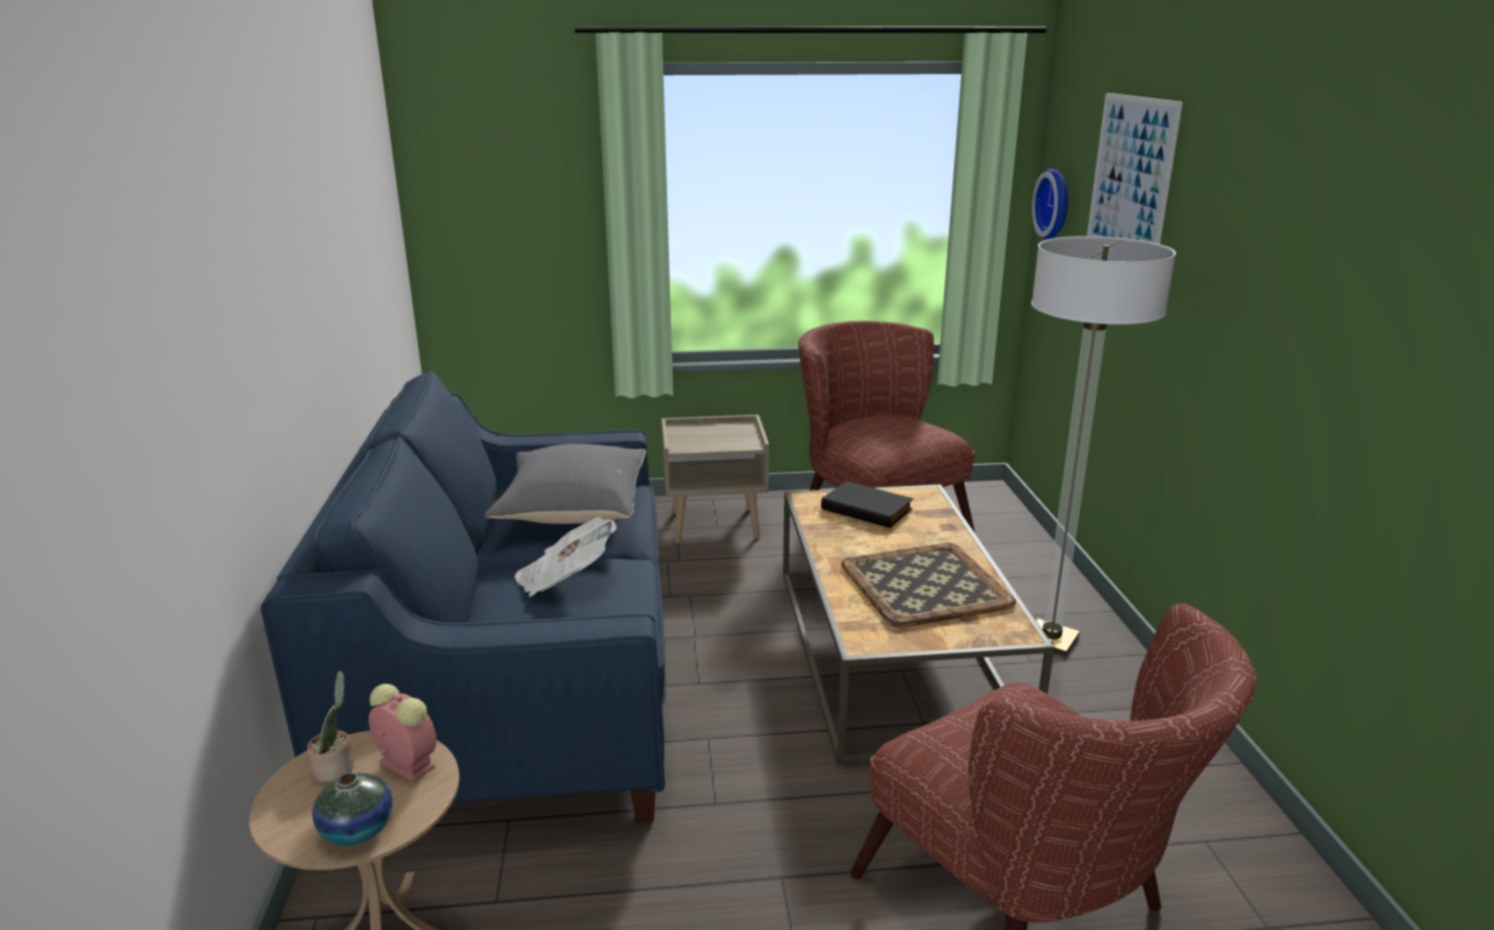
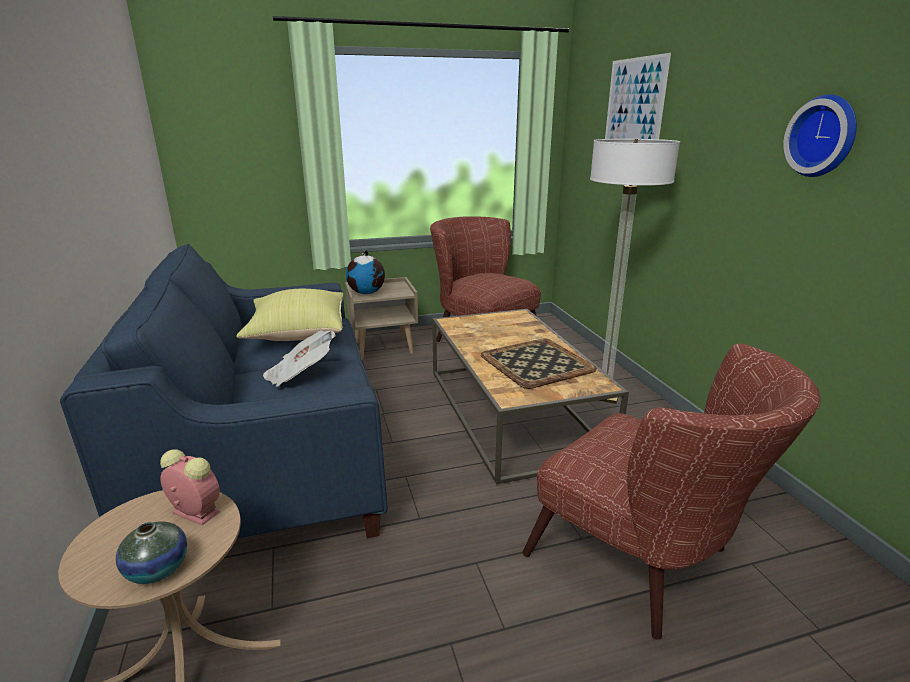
camera: 10 degrees left, 0 degrees up
(337, 768) = (135, 522): potted plant -> none
(573, 510) = (297, 333): grey pillow -> yellow pillow
(692, 440) = (367, 293): none -> globe
(868, 508) = (487, 324): black book -> none
(1056, 204) = (579, 138): wall clock -> wall clock (824, 136)

